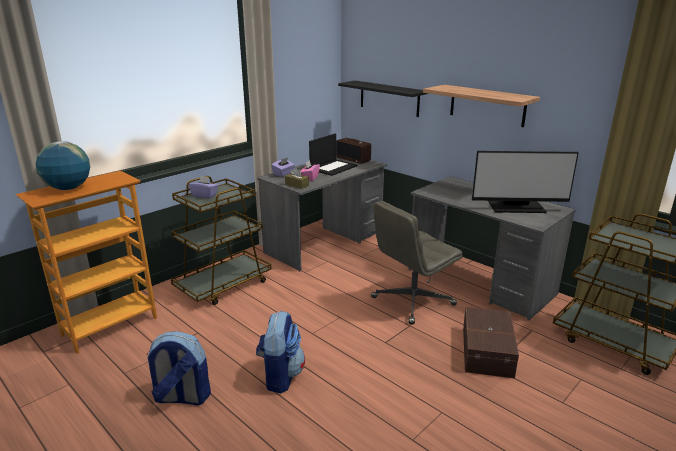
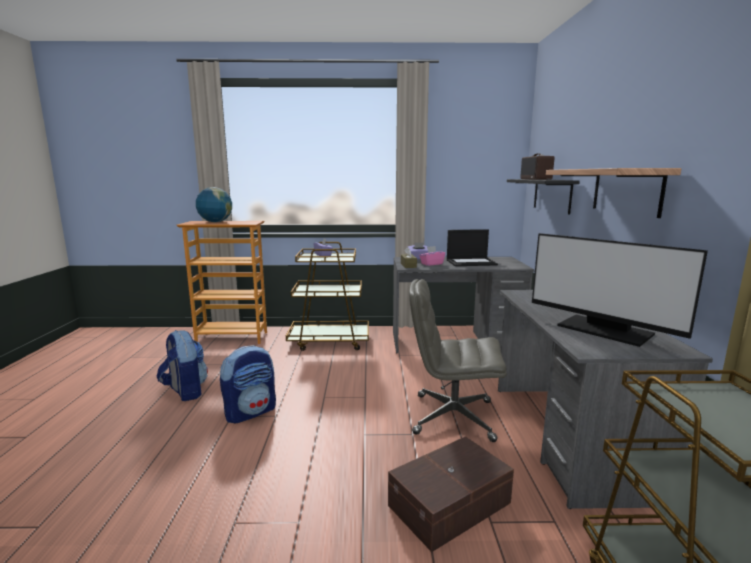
camera: 45 degrees right, 10 degrees down
(354, 159) = (508, 261): radio -> radio (536, 179)

